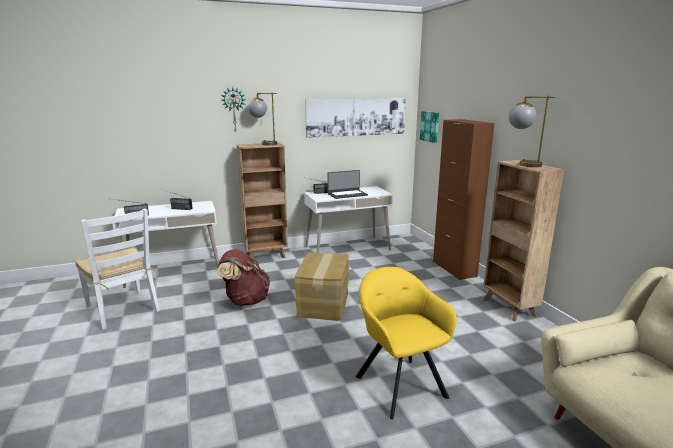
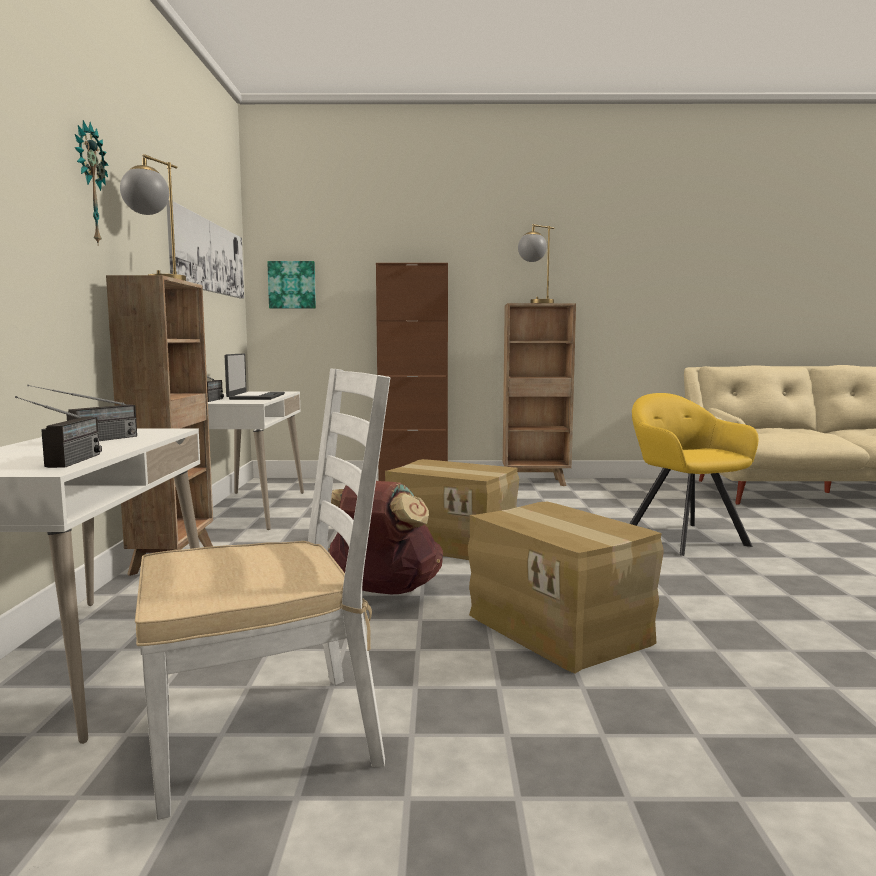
camera: 70 degrees left, 10 degrees down
(209, 348) = (559, 628): none -> cardboard box
(399, 383) = (683, 536): yellow armchair -> yellow armchair turned 75 degrees clockwise

